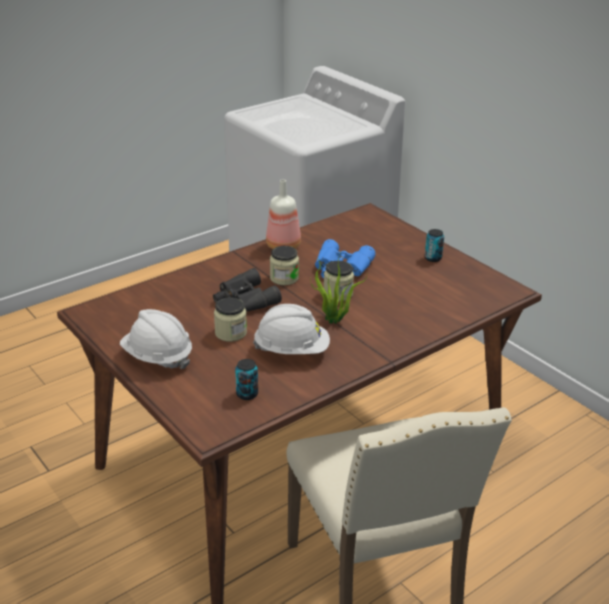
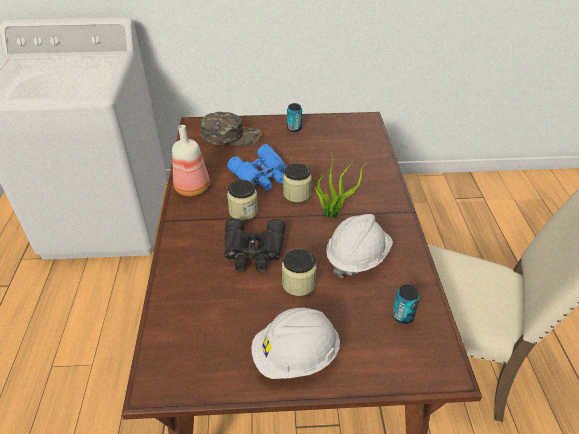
camera: 55 degrees left, 10 degrees up
(376, 234) = (231, 135): none -> green cap

